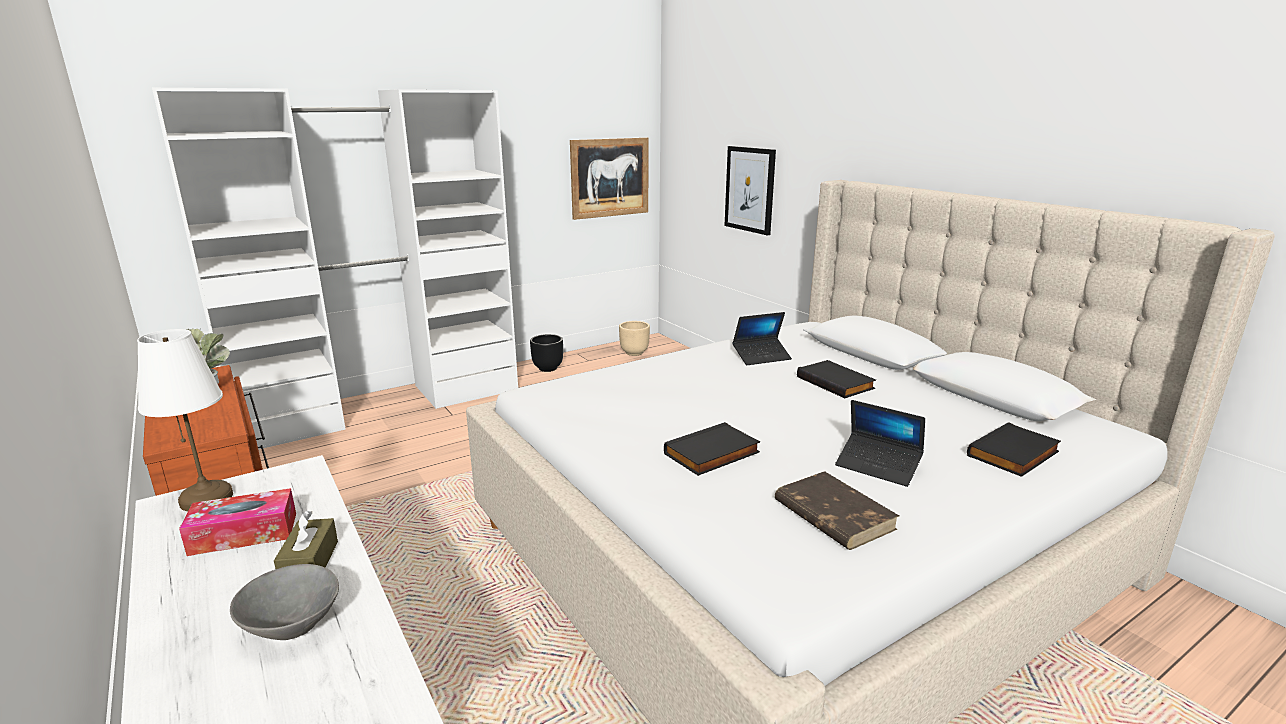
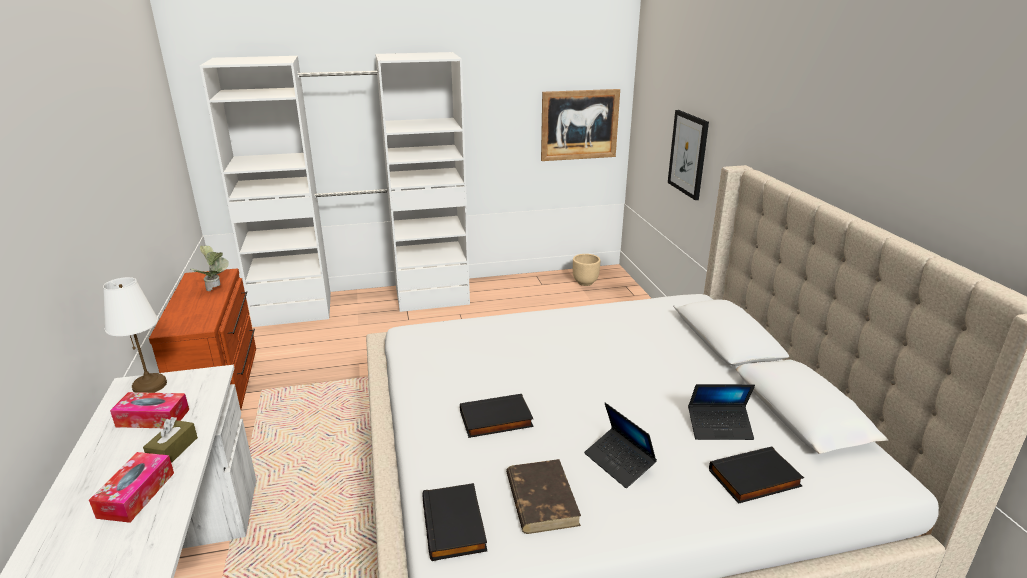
camera: 20 degrees right, 5 degrees up
(293, 627) = (136, 494): grey bowl -> tissue box
(548, 368) = (504, 287): black planter -> none
(761, 357) = (618, 328): laptop -> laptop (719, 428)
(836, 382) = (660, 368): black book -> black book (456, 525)

